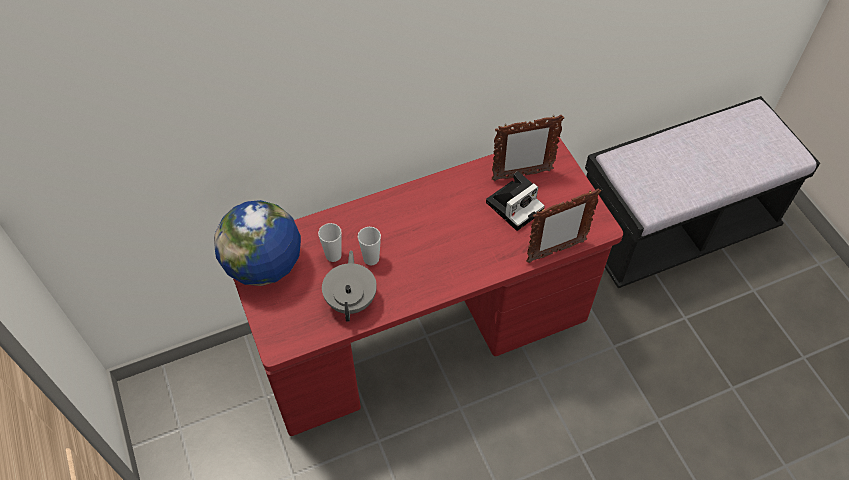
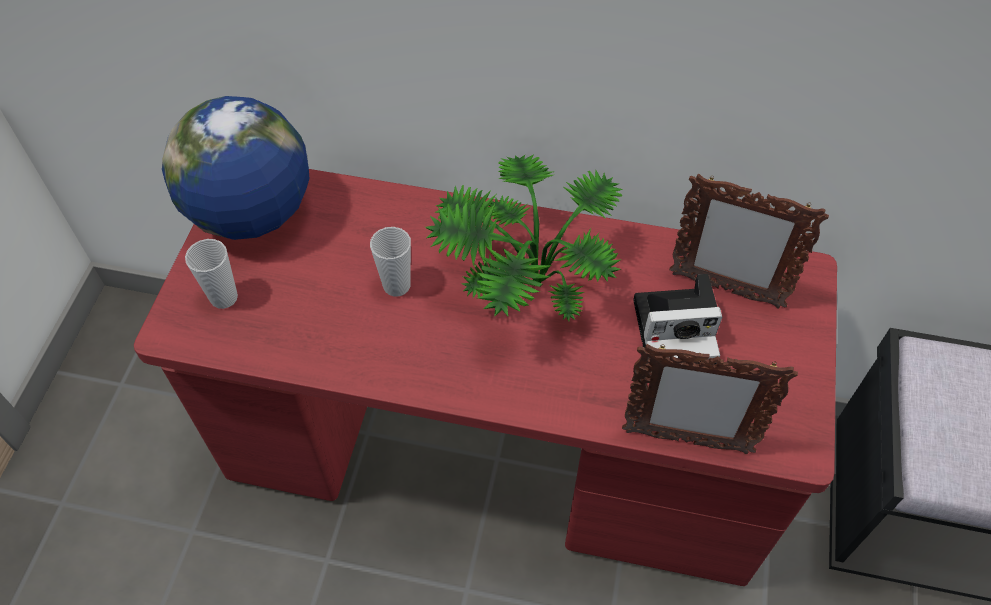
camera: 35 degrees right, 0 degrees up
(333, 255) = (351, 251): cup -> cup (224, 297)
(351, 300) = (320, 327): grey teapot -> none
(430, 222) = (524, 282): none -> potted plant

